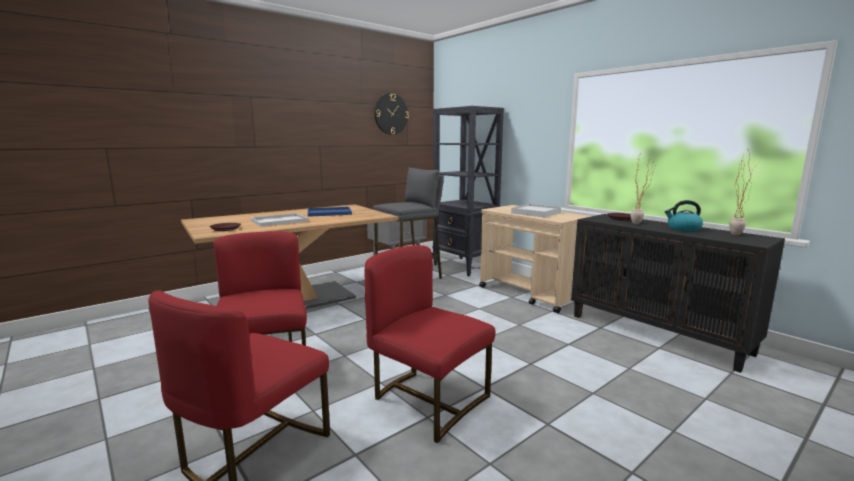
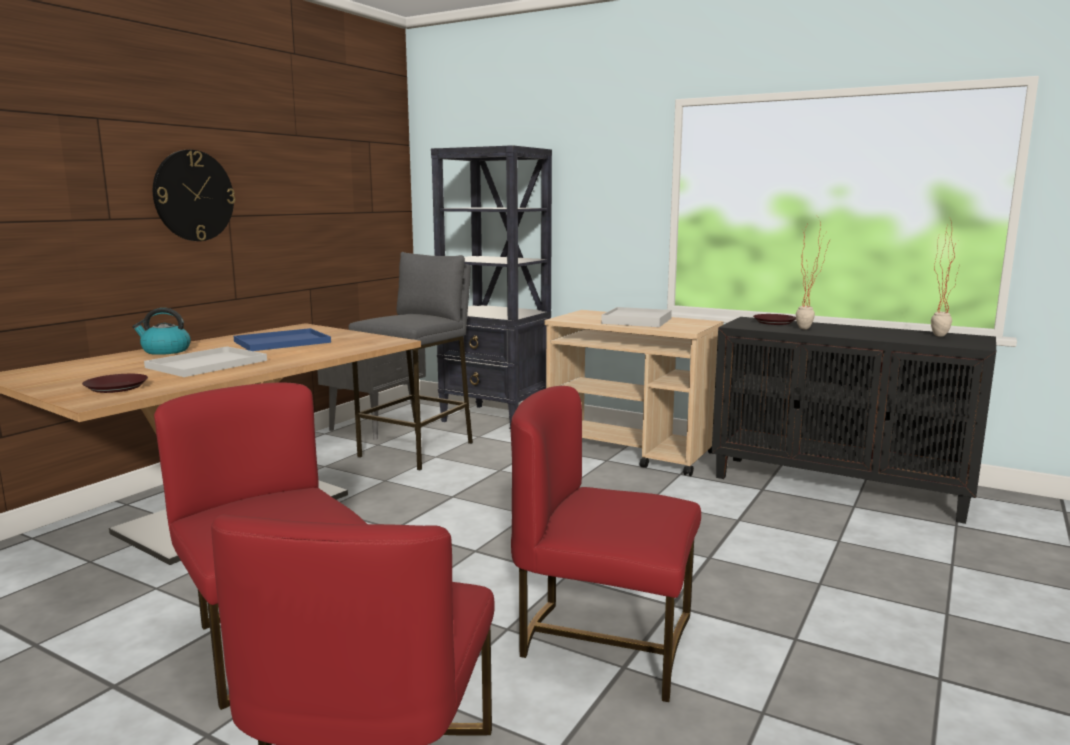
camera: 20 degrees left, 0 degrees up
(391, 114) = (345, 155): wall clock -> wall clock (193, 196)
(683, 229) = (871, 332): kettle -> kettle (165, 351)

